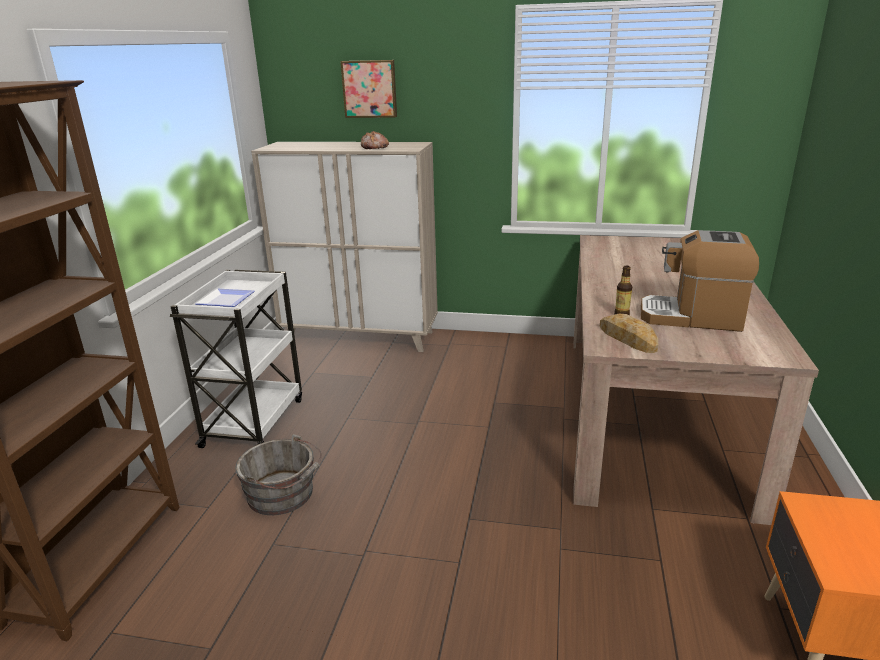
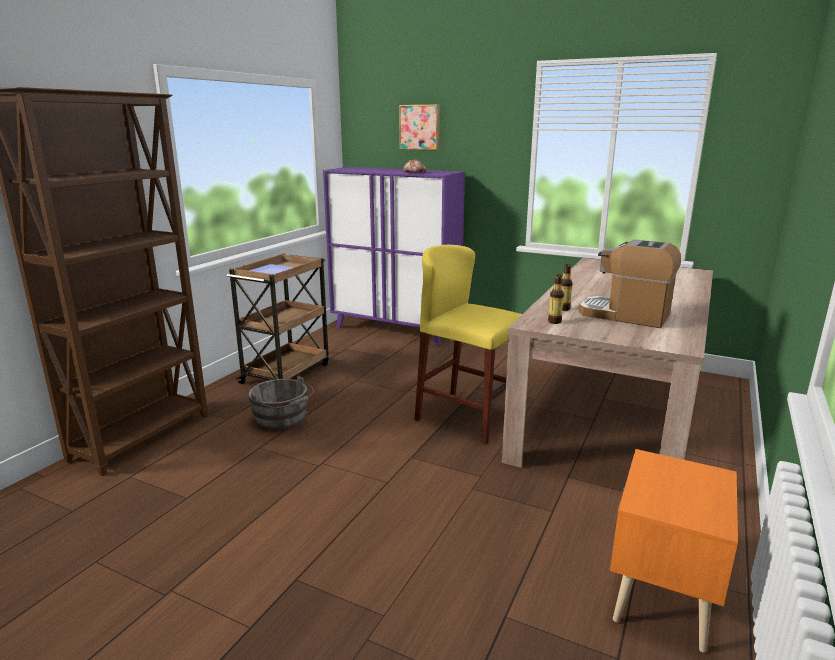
camera: 15 degrees right, 5 degrees down
(255, 421) = (286, 373): white cart -> brown cart
(360, 337) = (395, 330): beige cabinet -> purple cabinet
(505, 448) = (468, 418): none -> yellow stool
(627, 338) = (554, 321): bread -> bottle

